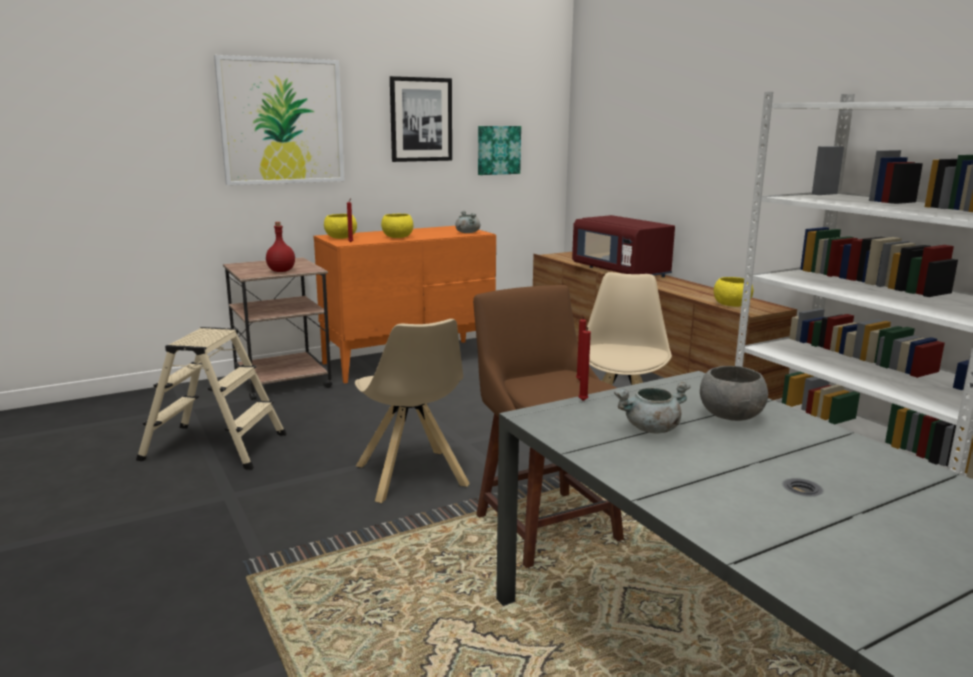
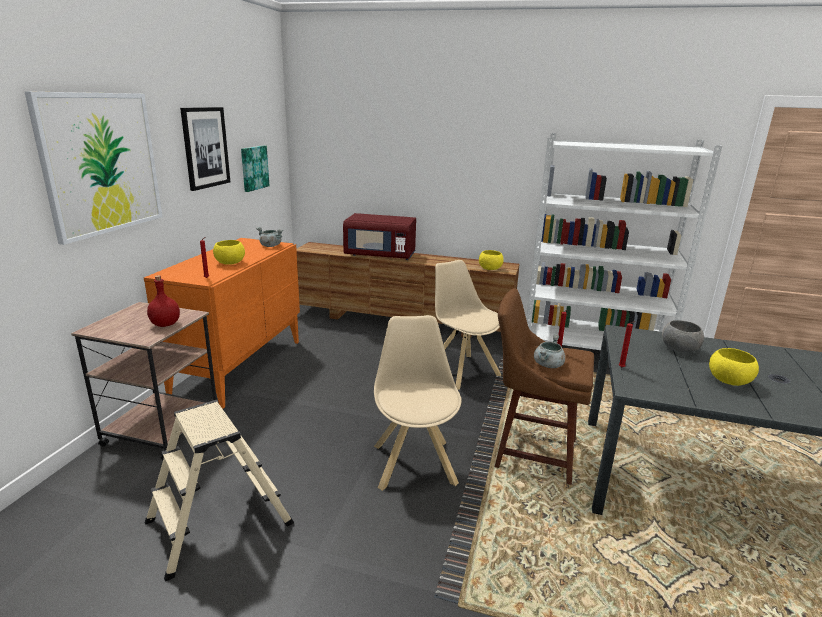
camera: 45 degrees left, 5 degrees up
(341, 238) = (181, 274): yellow bowl -> yellow bowl (728, 380)
(412, 477) = (414, 462): beige chair -> beige chair turned 120 degrees counterclockwise
(651, 429) = (681, 372): grey cooking pot -> grey cooking pot (548, 365)

